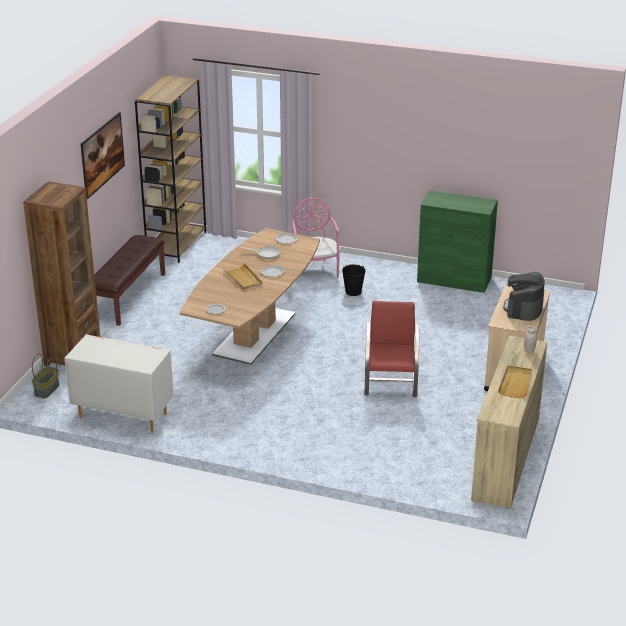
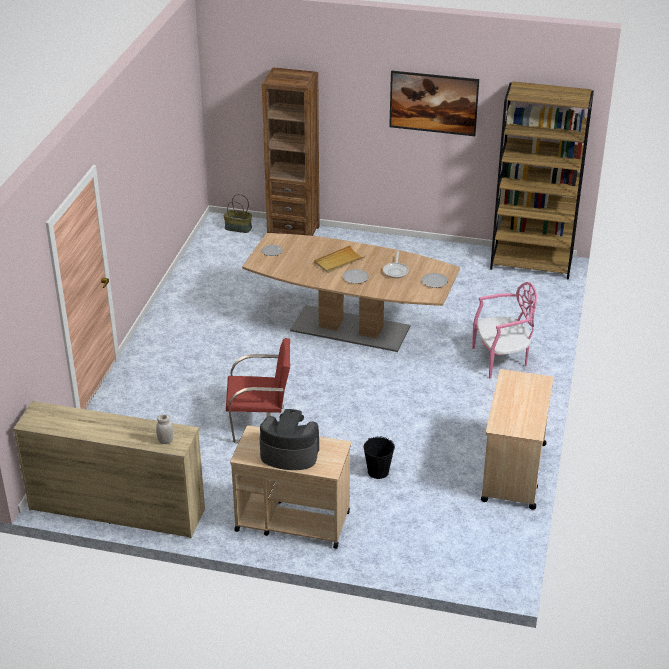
camera: 85 degrees right, 5 degrees up
(122, 415) = (199, 269): white dresser -> none
(128, 296) = (410, 248): brown bench -> none
(353, 292) = (457, 391): black bucket -> black bucket (378, 471)
(454, 279) = (513, 472): green cabinet -> beige cart
(515, 383) = (95, 428): beige tray -> none

